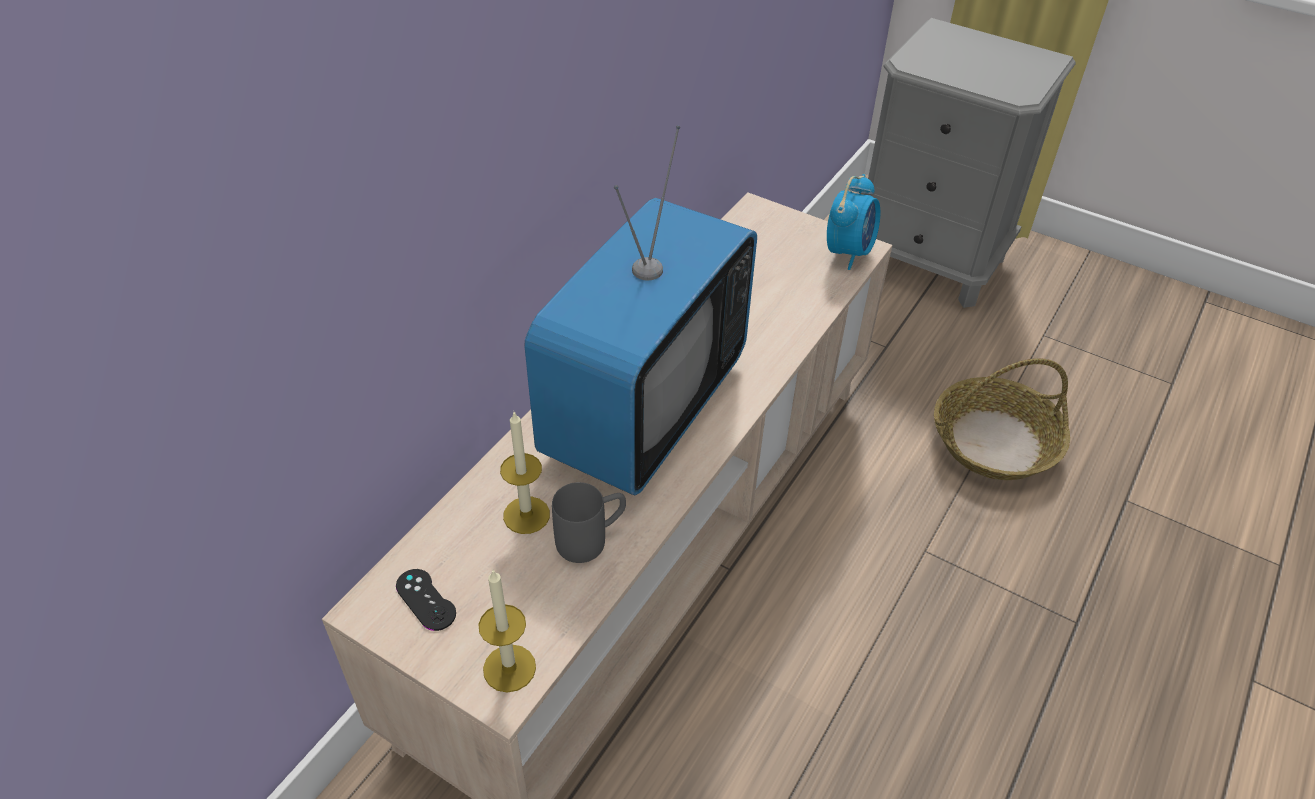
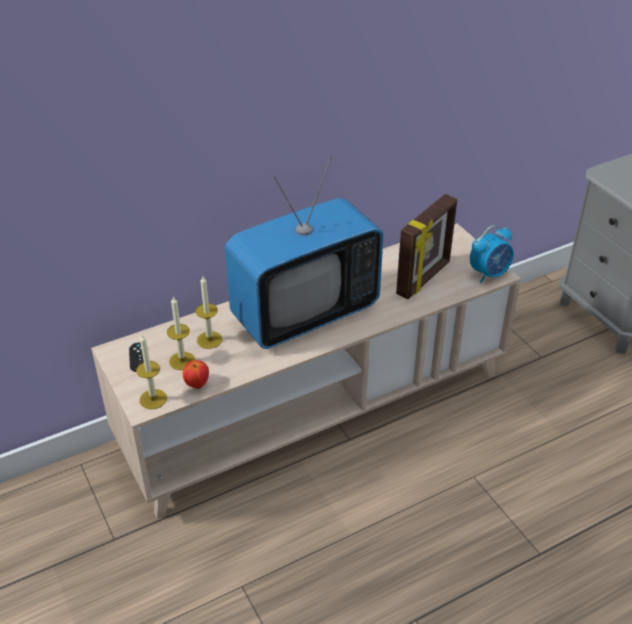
camera: 30 degrees right, 5 degrees down
(508, 573) = (182, 361): none -> candle
(566, 606) = (197, 384): none -> apple
(591, 539) = (231, 361): grey mug -> none
(771, 290) = (424, 279): none -> picture frame
(994, 441) = (570, 436): basket -> none

